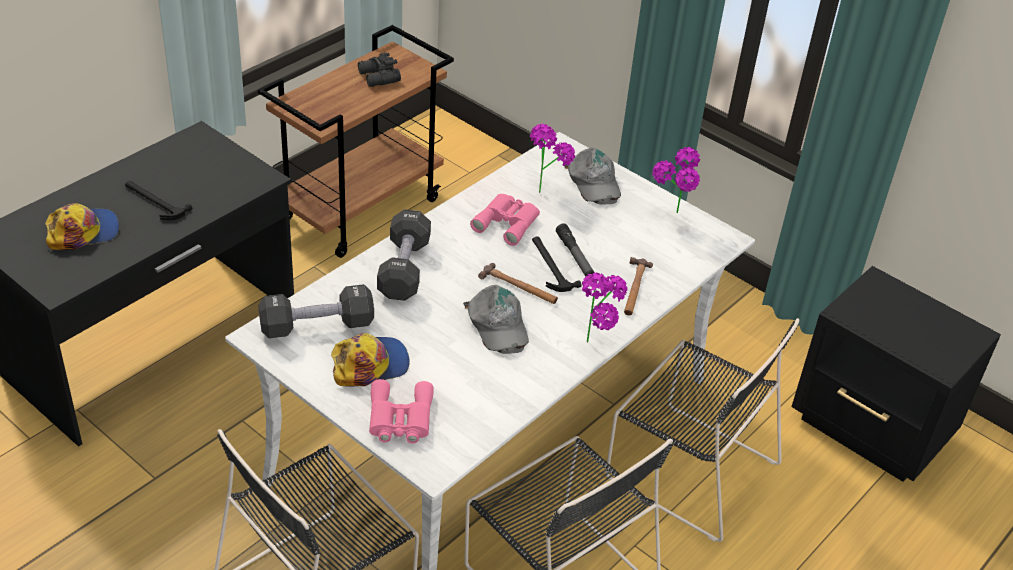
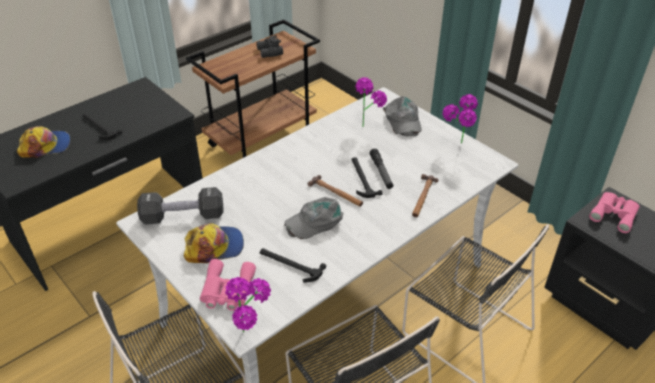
camera: 10 degrees right, 0 degrees up
(404, 269) = (255, 177): black dumbbell -> none
(475, 383) = (290, 265): none -> hammer
(497, 325) = (315, 221): grey cap -> grey cap turned 75 degrees clockwise
(508, 222) = (336, 147): pink binoculars -> pink binoculars (614, 214)
(598, 343) = (389, 237): potted plant -> potted plant (252, 334)

